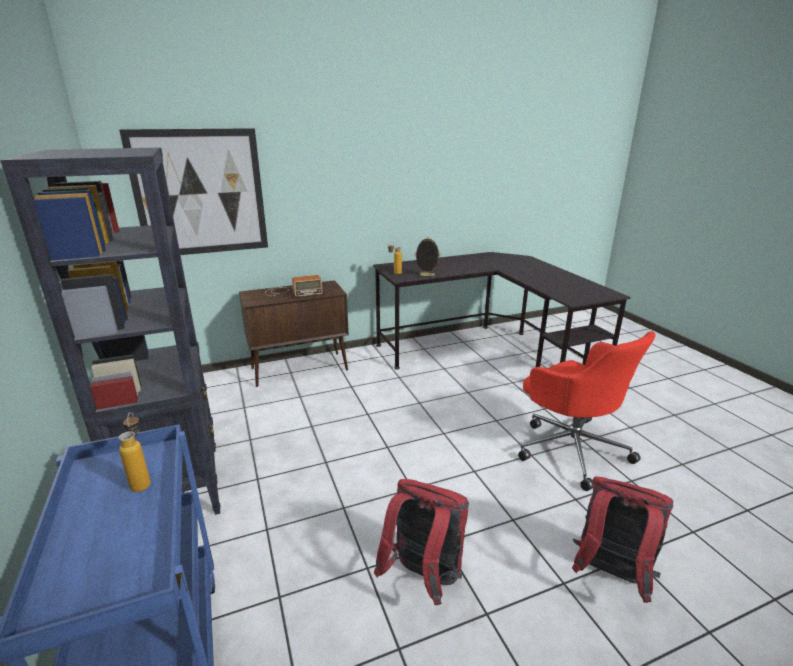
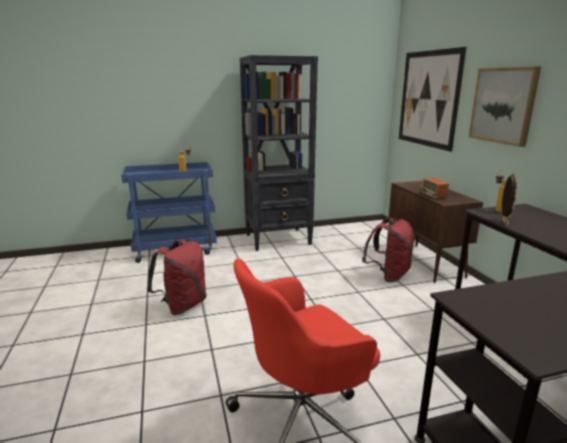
camera: 95 degrees right, 5 degrees down
(325, 188) = (503, 105): none -> picture
(609, 575) = (134, 388): red backpack -> red backpack (388, 275)

